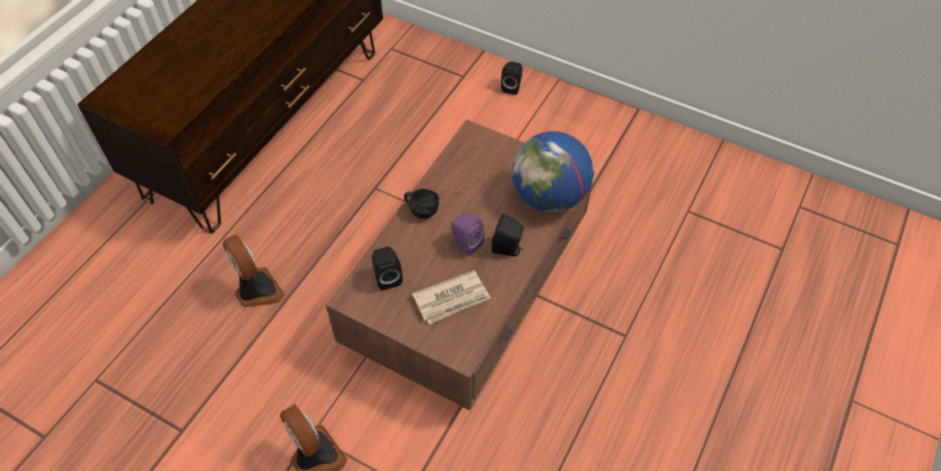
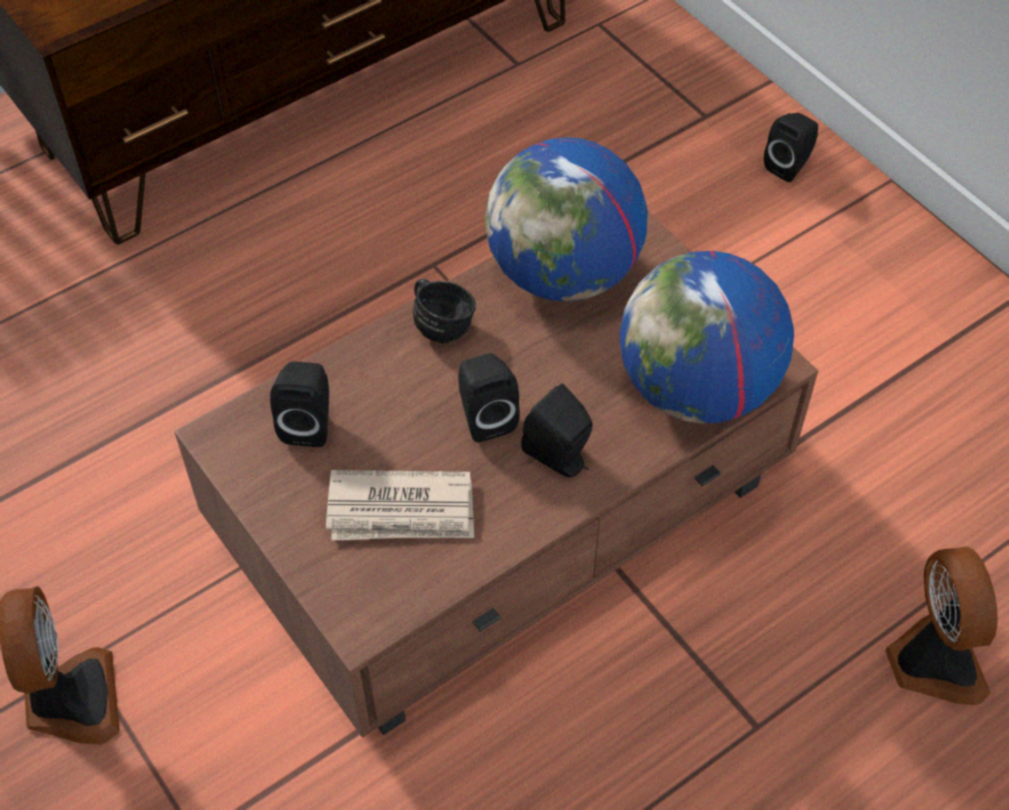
camera: 25 degrees right, 0 degrees up
(257, 291) = (134, 371): fan -> fan (932, 661)
(463, 167) = (564, 274): none -> globe
(465, 243) = (485, 417): purple speaker -> black speaker

